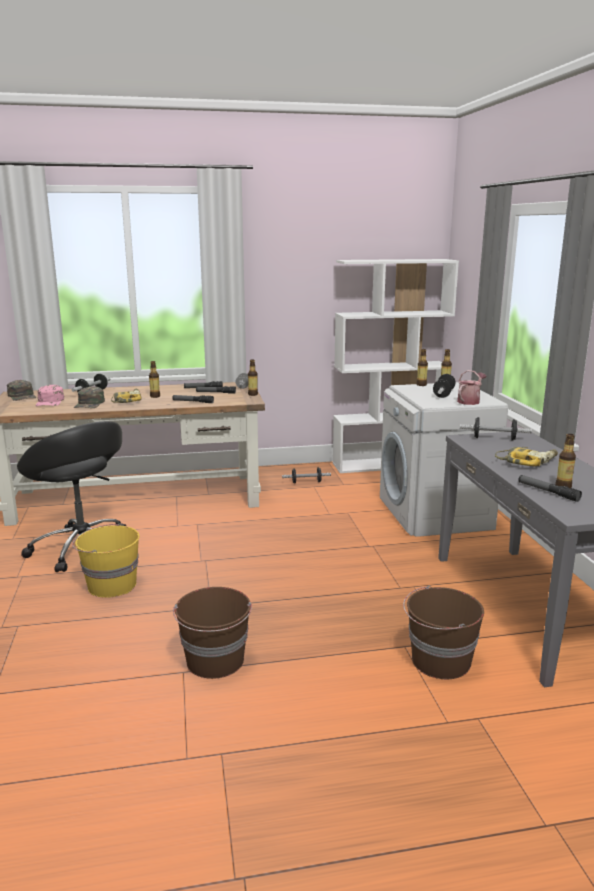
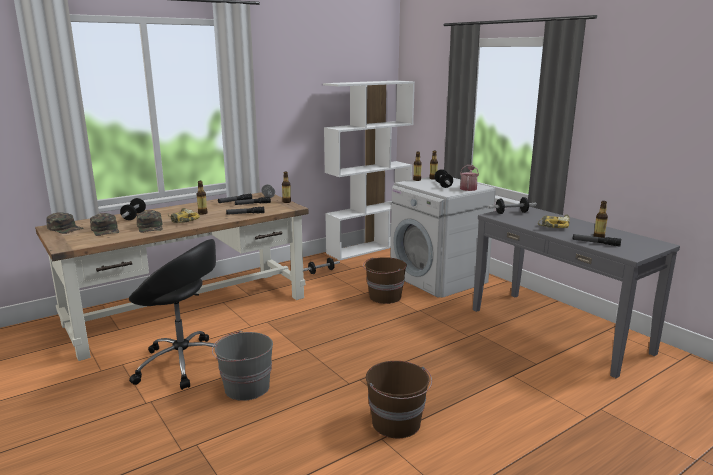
camera: 25 degrees left, 0 degrees up
(50, 402) = (106, 230): pink cap -> green cap
(111, 585) = (245, 388): yellow bucket -> grey bucket
(439, 661) = (543, 379): brown bucket -> brown bucket (384, 297)

